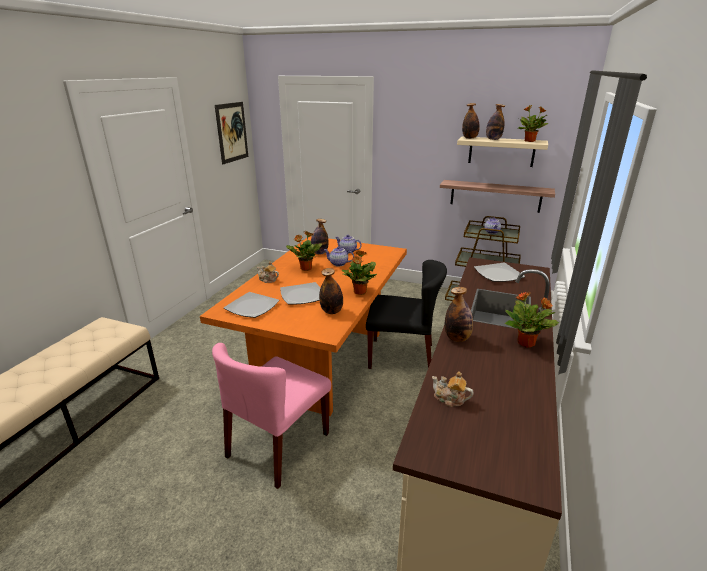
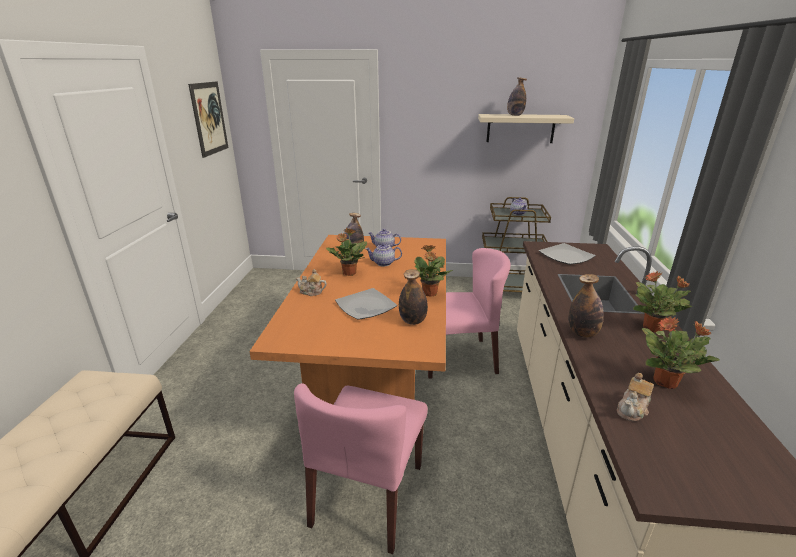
camera: 15 degrees left, 0 degrees up
(251, 307) = (312, 329): plate -> none
(401, 356) = (457, 358): black chair -> pink chair
(449, 399) = (632, 409): teapot -> teapot turned 60 degrees counterclockwise
(469, 138) = (490, 115): bottle -> none
(495, 196) = (515, 175): shelf -> none
(530, 141) = (552, 116): potted plant -> potted plant (666, 382)

